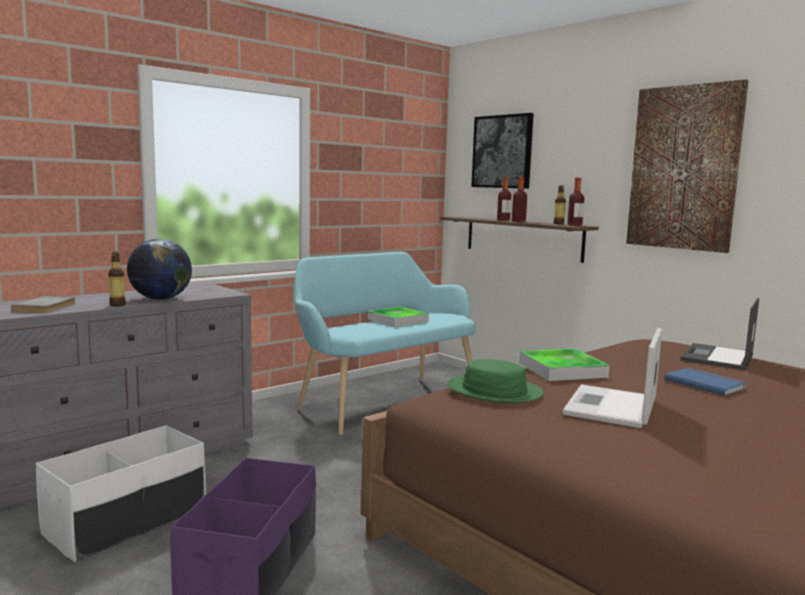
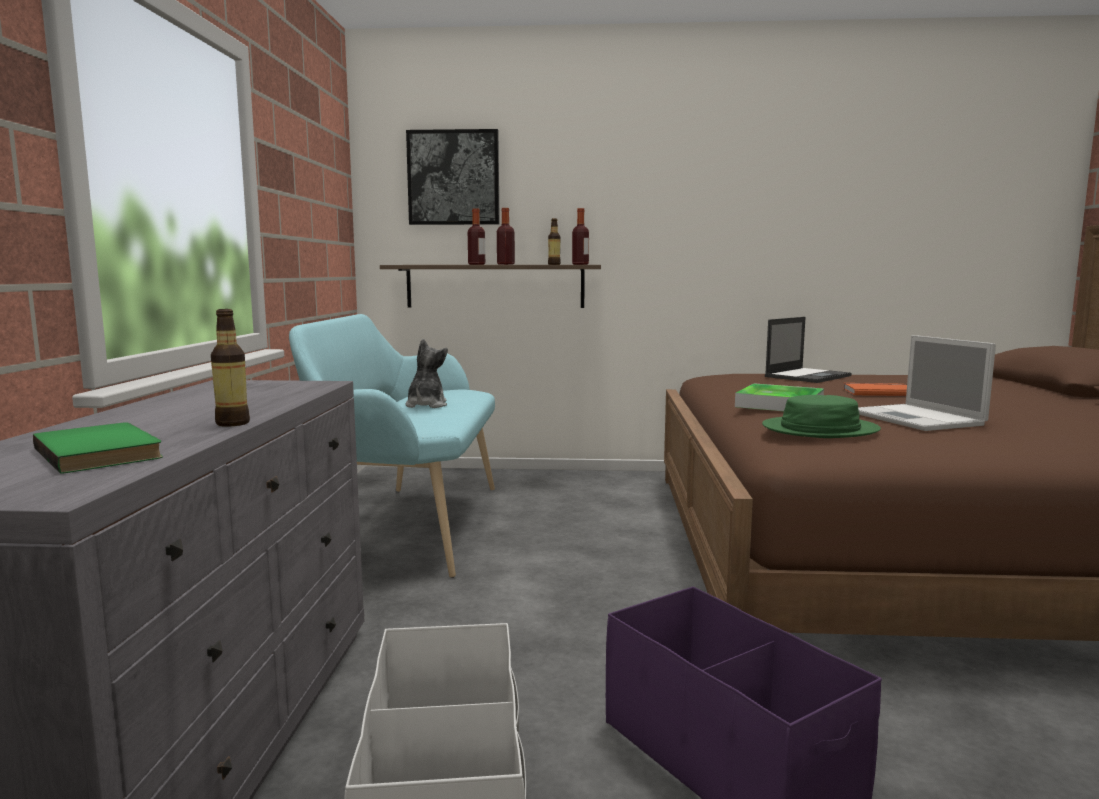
camera: 45 degrees left, 0 degrees up
(47, 307) = (103, 452): grey book -> green book
(160, 299) = (256, 405): globe -> none
(398, 320) = (426, 405): tray -> plush toy
(684, 168) = (695, 197): picture -> none
(705, 384) = (878, 392): blue book -> orange book
(718, 357) = (808, 376): laptop -> laptop turned 120 degrees counterclockwise

